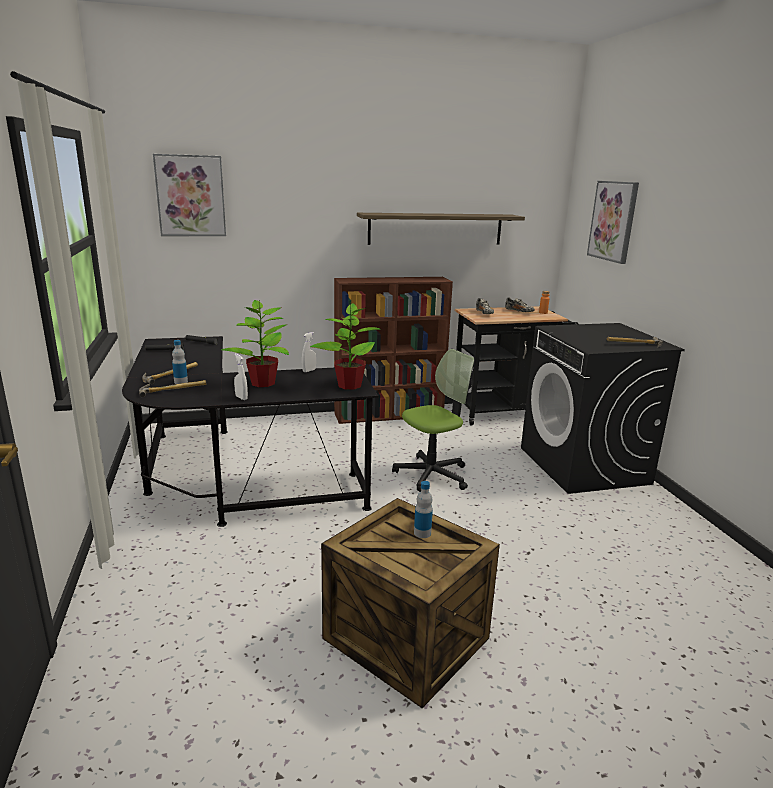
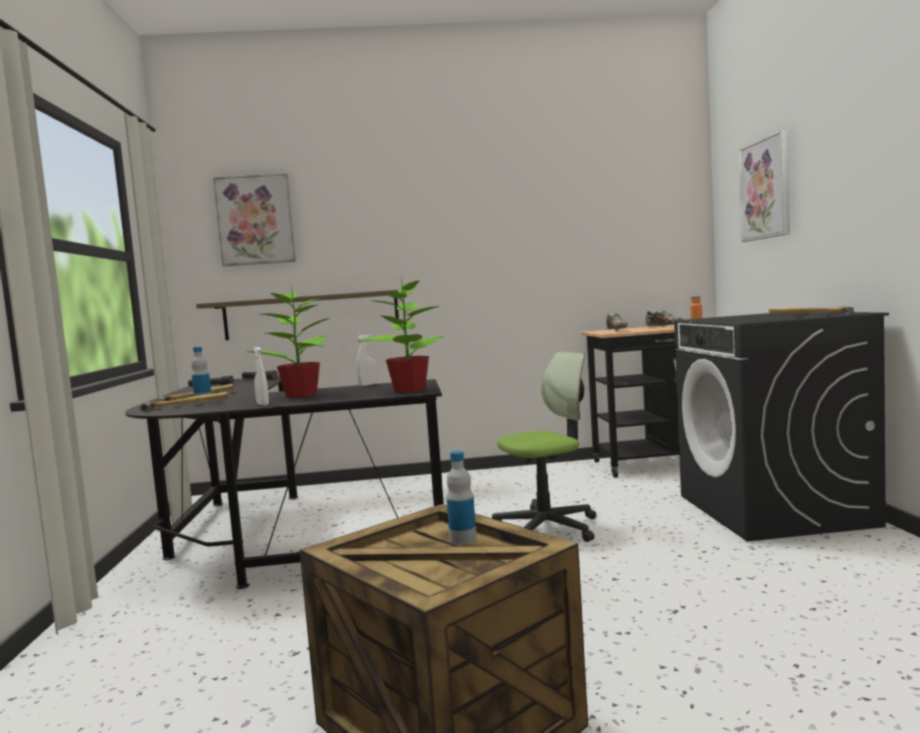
camera: 10 degrees right, 15 degrees down
(390, 414) = (508, 472): brown bookcase -> none
(435, 229) = (545, 236): shelf -> shelf (311, 315)

